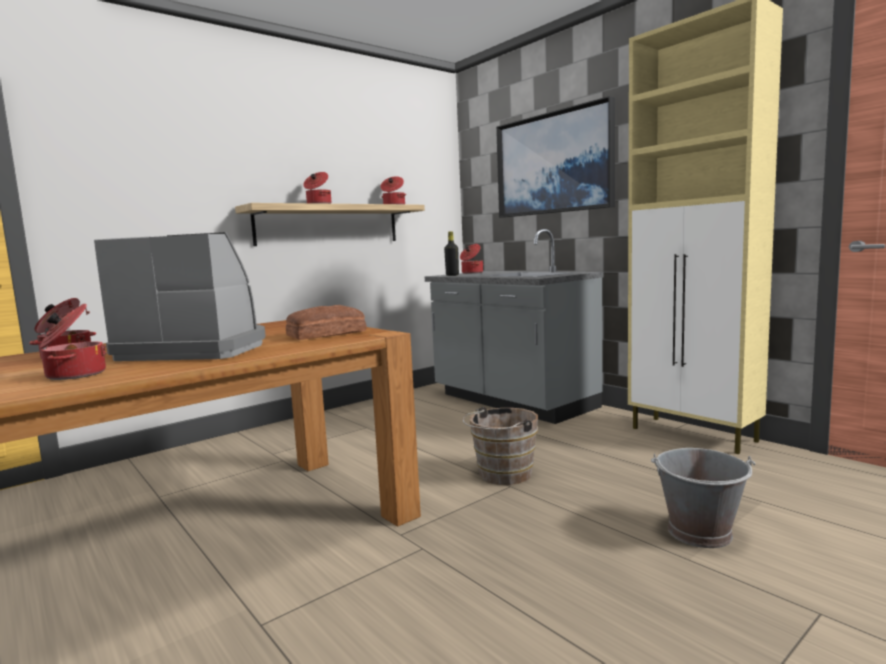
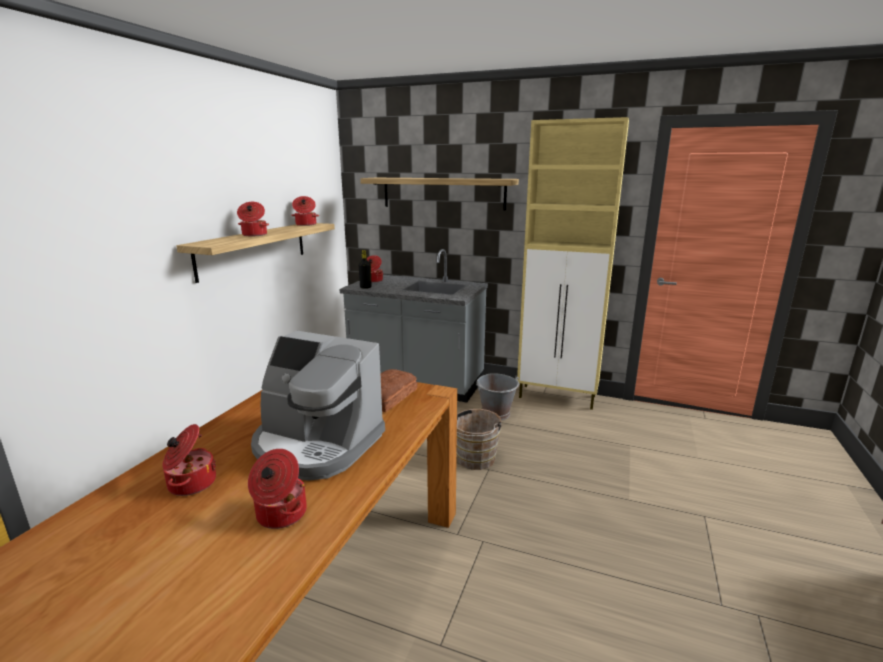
camera: 30 degrees left, 10 degrees up
(196, 350) = (316, 445): coffee machine -> coffee machine turned 135 degrees counterclockwise
(553, 163) = (443, 193): picture -> shelf
(700, 532) = (620, 478): grey bucket -> grey bucket (496, 413)

